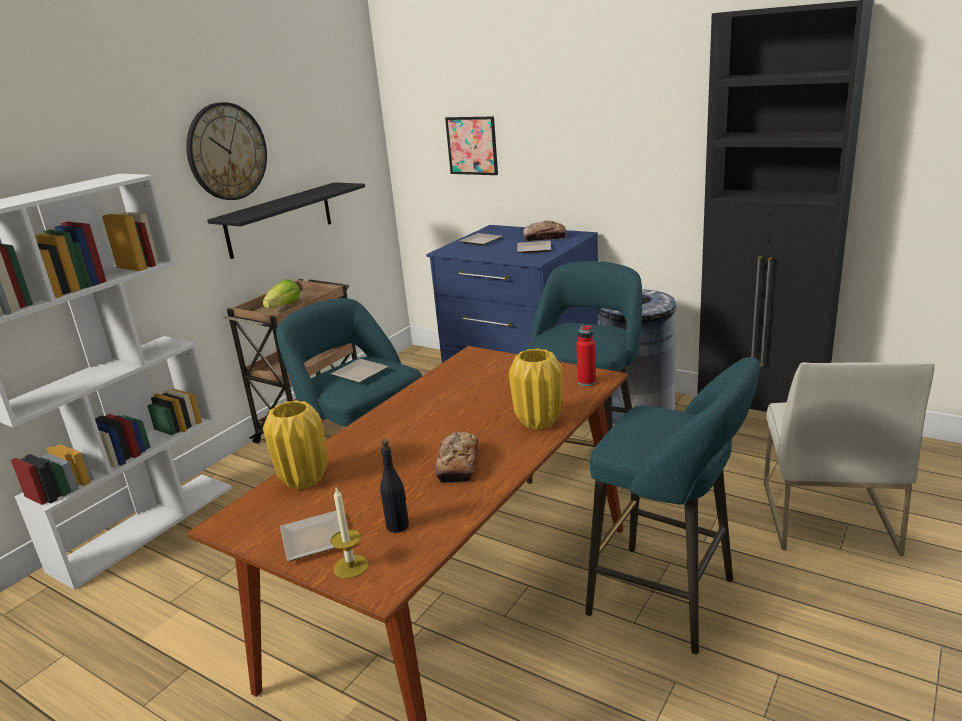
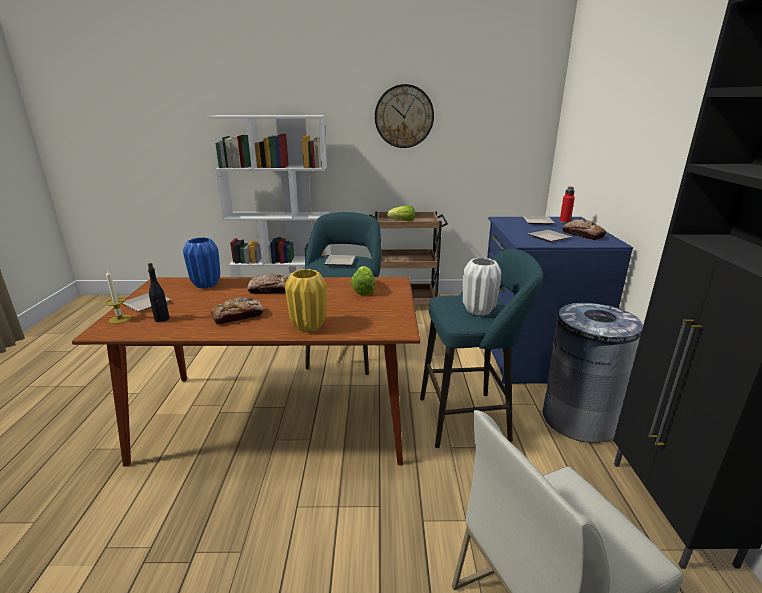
camera: 55 degrees right, 0 degrees up
(279, 219) = (433, 169): black shelf -> none
(303, 480) = (206, 284): yellow vase -> blue vase
(397, 432) = (271, 290): none -> bread
(472, 145) = (589, 146): picture -> none
(474, 375) = (363, 290): none -> lettuce
(586, 382) = (387, 327): red bottle -> red bottle (564, 222)
(593, 335) = (478, 311): none -> white vase
(669, 599) = (333, 520): turquoise stool -> none

